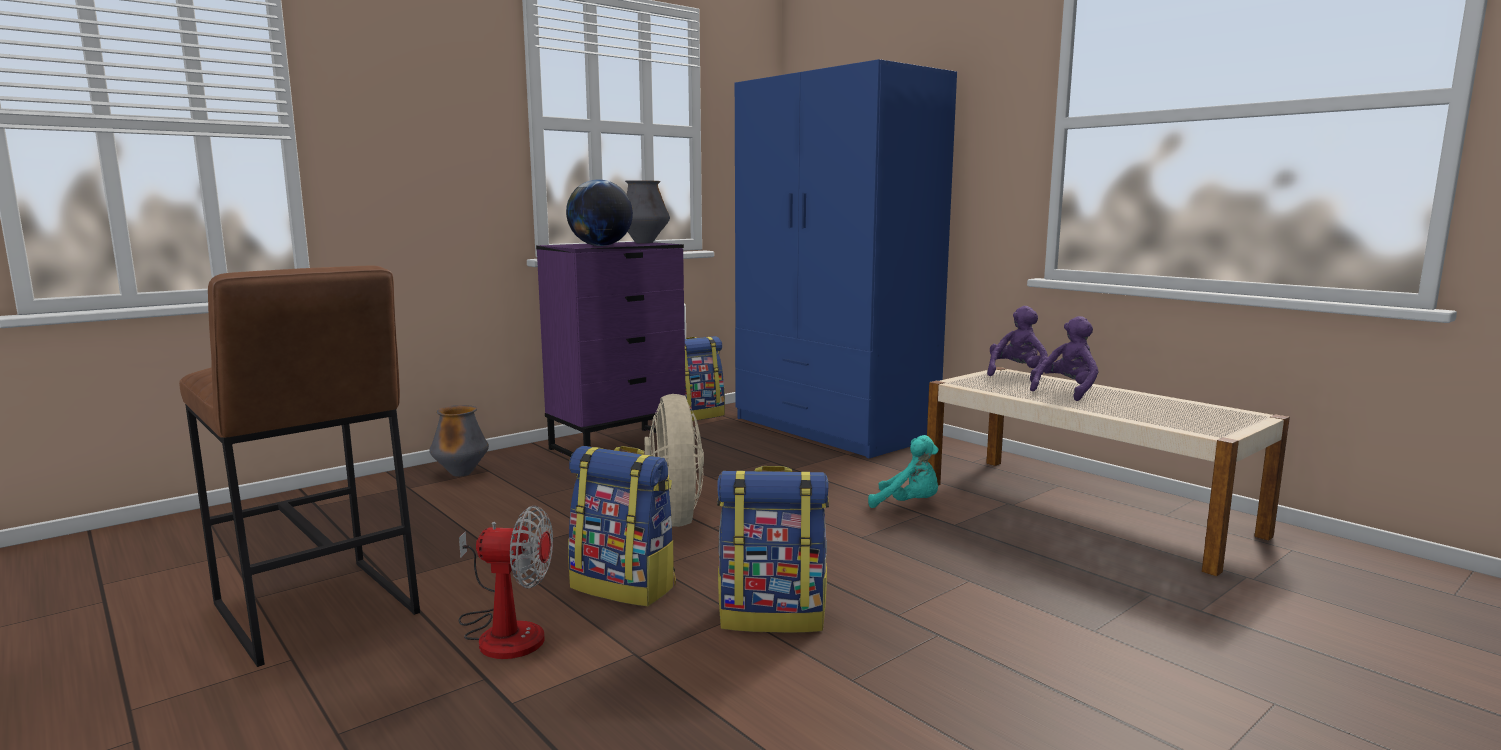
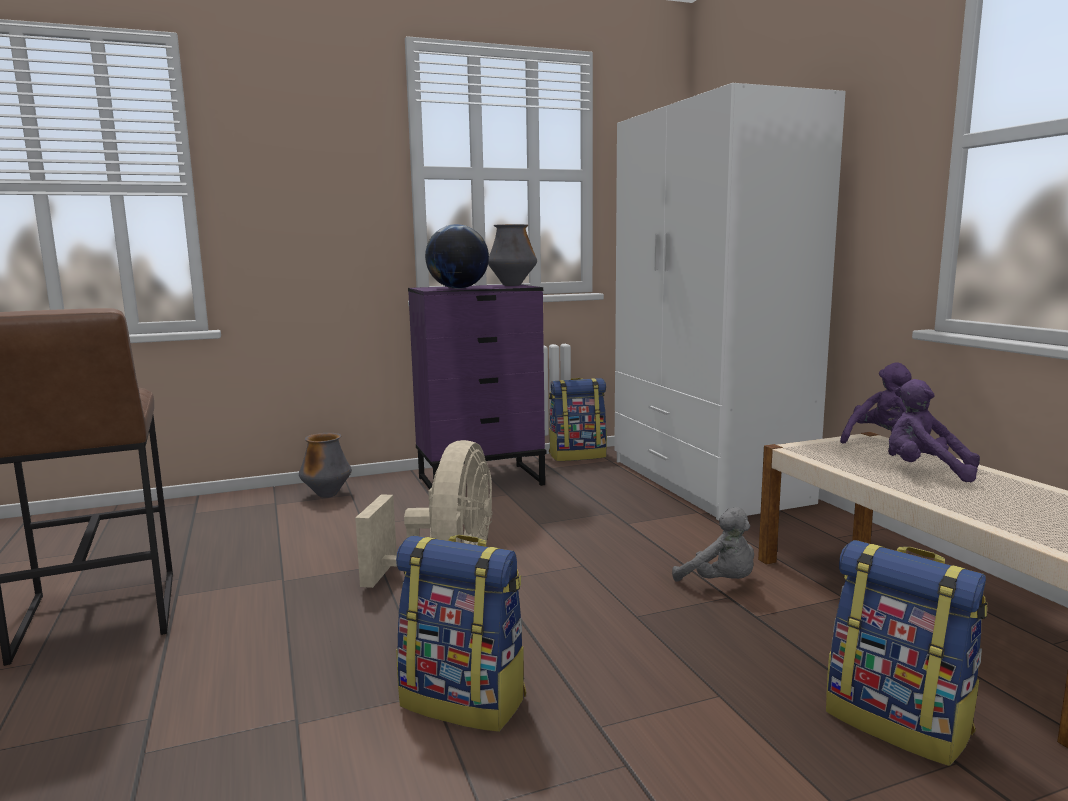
camera: 20 degrees right, 0 degrees up
(504, 631) = (211, 668): fan -> none
(625, 586) = (356, 636): backpack -> backpack (899, 722)
(833, 428) = (705, 481): blue wardrobe -> white wardrobe
(908, 504) = (720, 582): turquoise plush toy -> grey plush toy
(1067, 391) = (925, 471): purple plush toy -> purple plush toy turned 120 degrees counterclockwise

